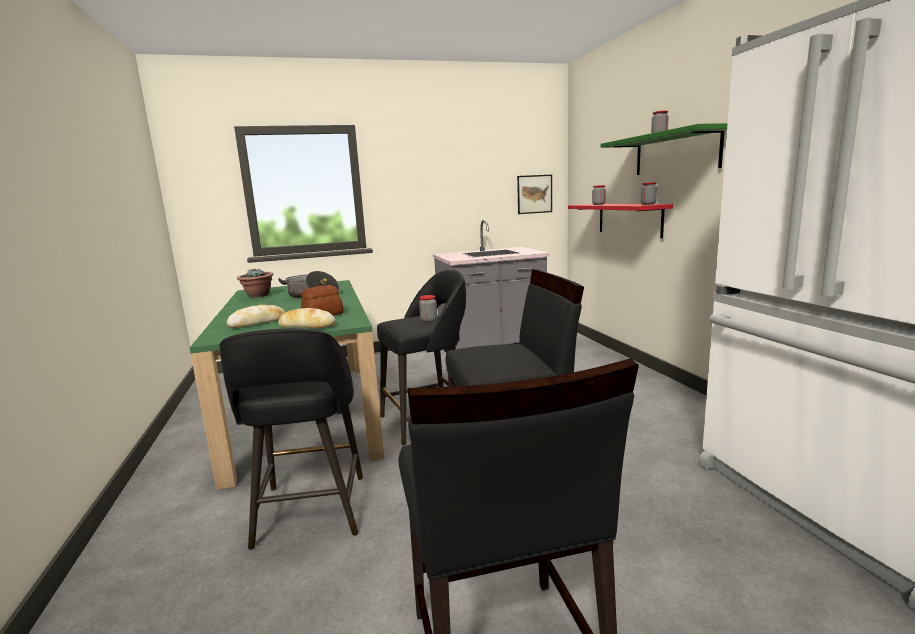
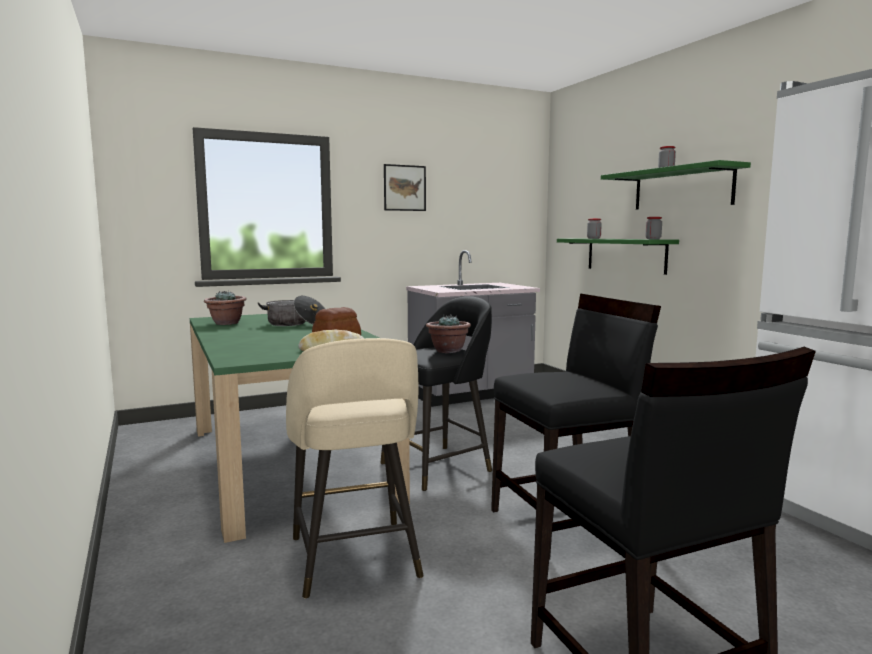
camera: 10 degrees left, 5 degrees down
(258, 323) = (266, 347): bread -> none
(310, 513) = (355, 559): black stool -> beige stool
(429, 320) = (448, 351): jar -> potted plant
(534, 194) = (514, 226): picture -> picture (404, 188)
(629, 219) = (625, 255): red shelf -> green shelf

